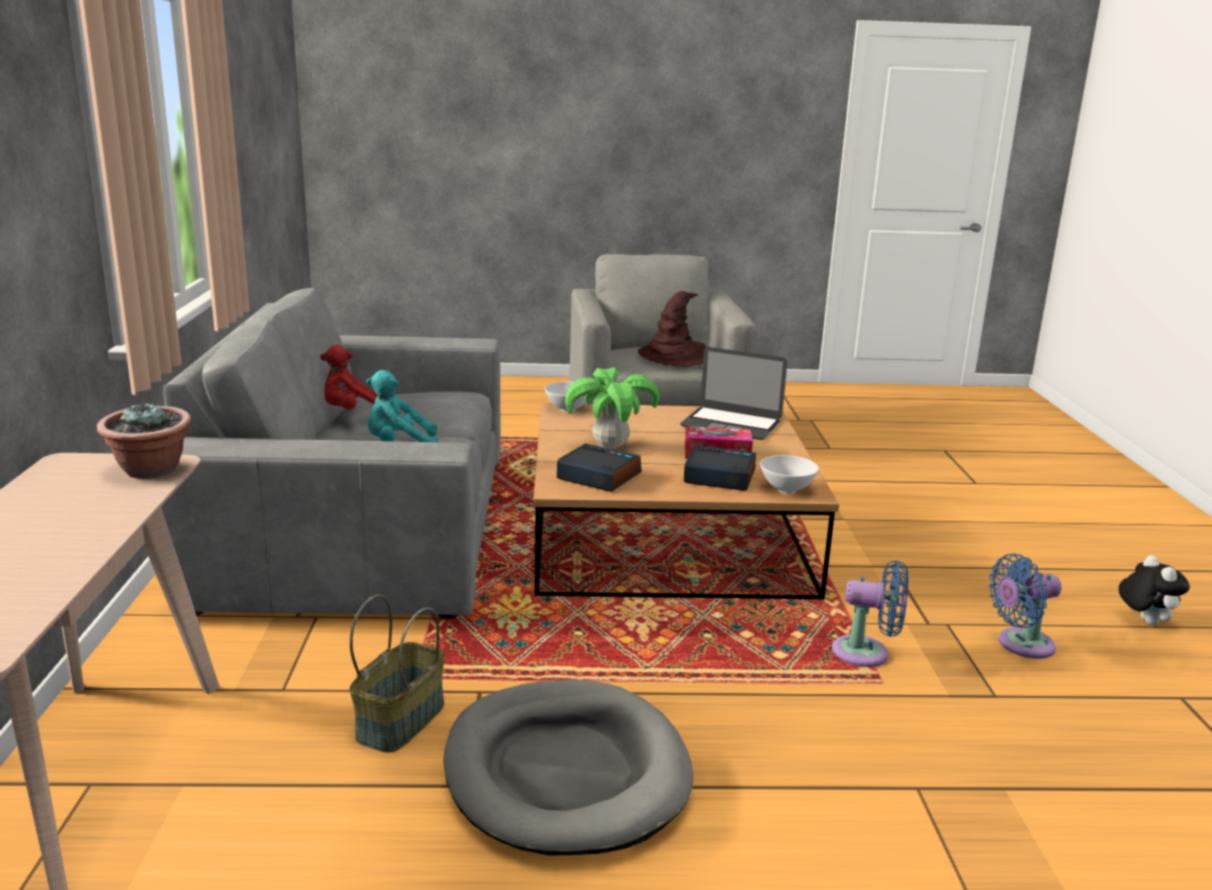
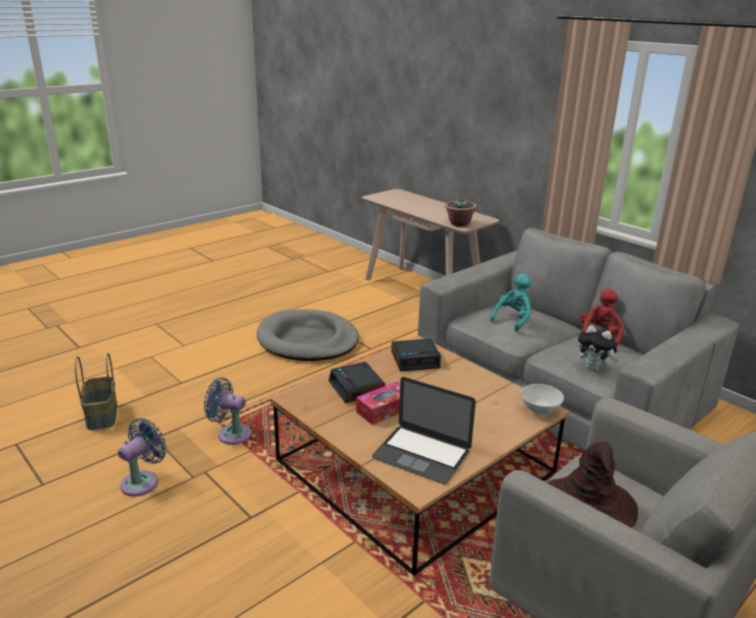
camera: 140 degrees right, 5 degrees up
(400, 720) = (379, 331): basket -> basket (103, 415)
(610, 446) = (451, 386): potted plant -> none
(718, 477) = (357, 388): alarm clock -> alarm clock turned 90 degrees clockwise
(731, 423) = (421, 454): laptop -> laptop turned 135 degrees counterclockwise
(786, 490) = (308, 395): white bowl -> none
(866, 653) = (231, 433): blue fan -> blue fan turned 45 degrees clockwise
(1144, 621) = (47, 551): plush toy -> plush toy (594, 368)

